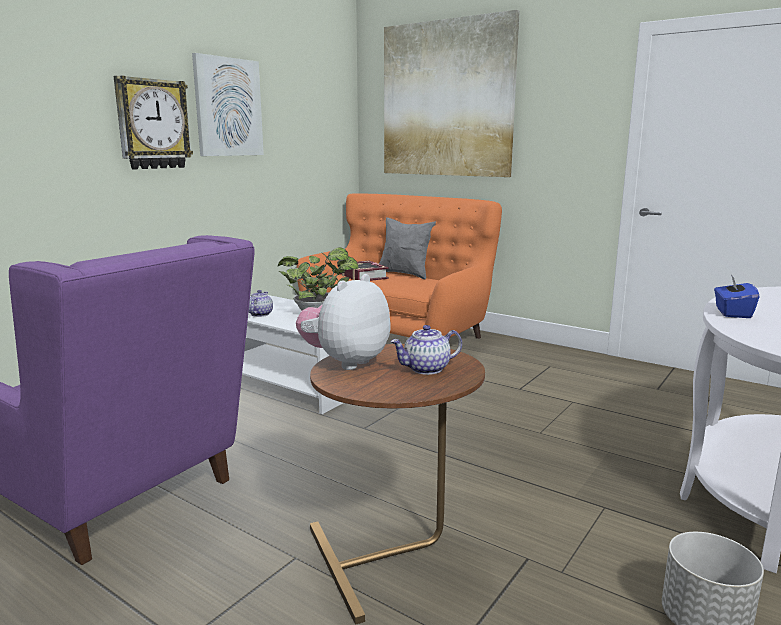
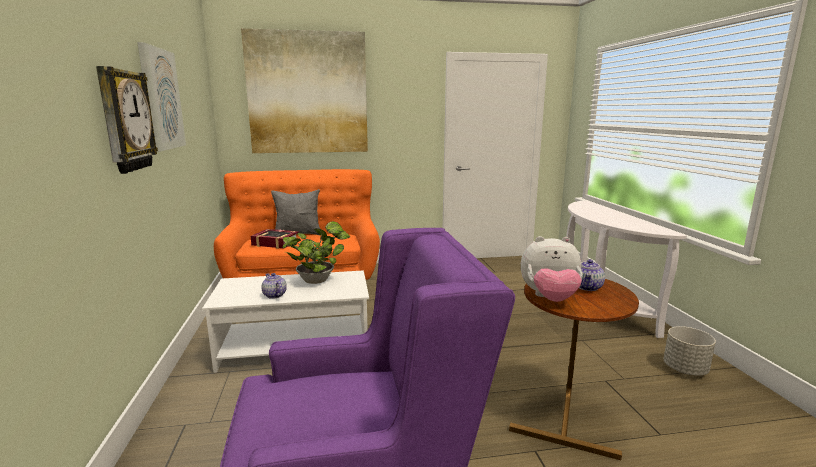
camera: 45 degrees left, 0 degrees up
(345, 362) = (549, 298): plush toy -> plush toy turned 75 degrees counterclockwise
(732, 313) = (603, 219): blue tissue box -> none

